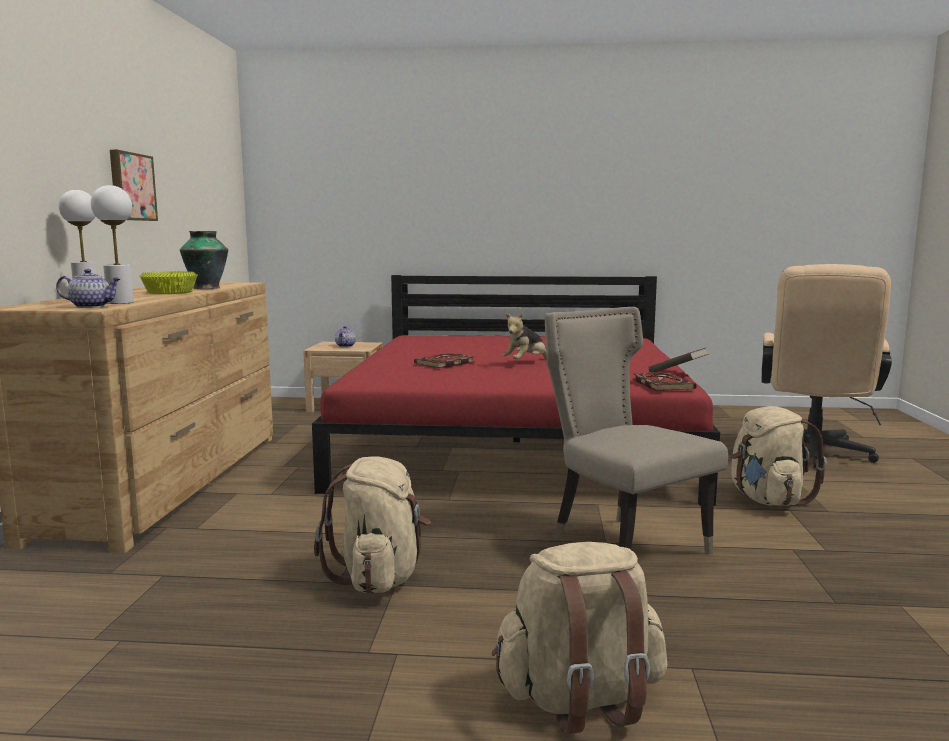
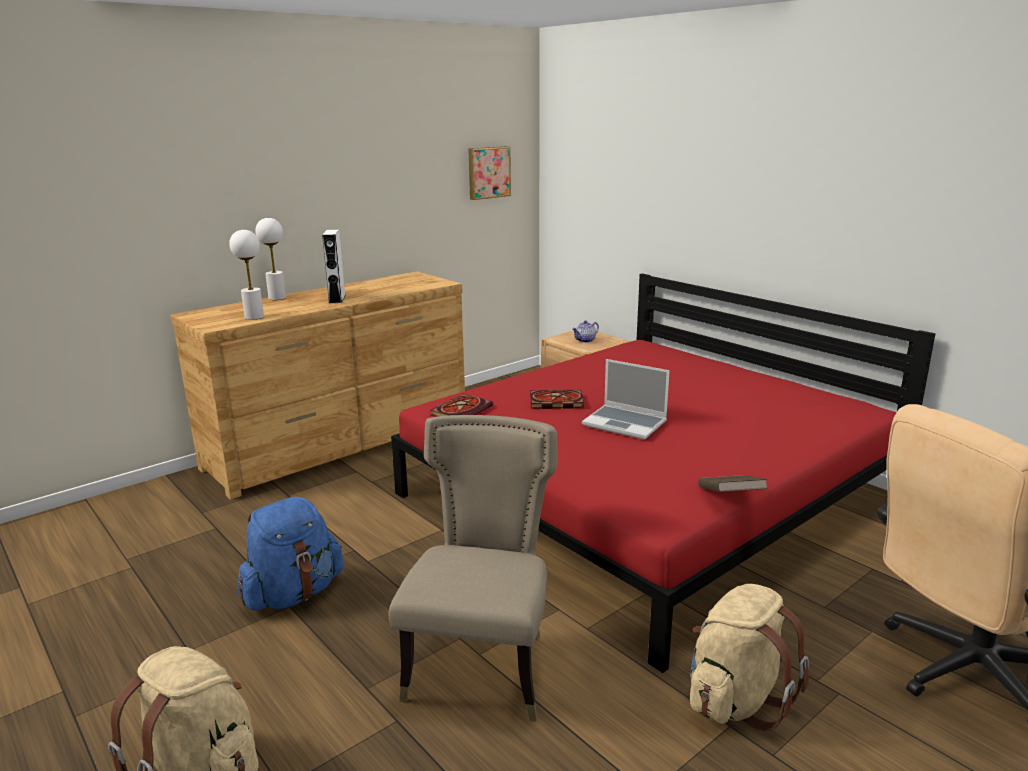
camera: 45 degrees right, 10 degrees up
(91, 306) = (222, 322): teapot -> none
(131, 187) = (356, 197): picture -> picture (488, 172)
(170, 292) = (337, 299): yellow bowl -> white speaker
(206, 288) = (383, 292): vase -> none
(379, 577) = (294, 594): beige backpack -> blue backpack
(526, 362) = (626, 423): plush toy -> laptop
(660, 384) = (657, 510): book -> book (461, 410)

